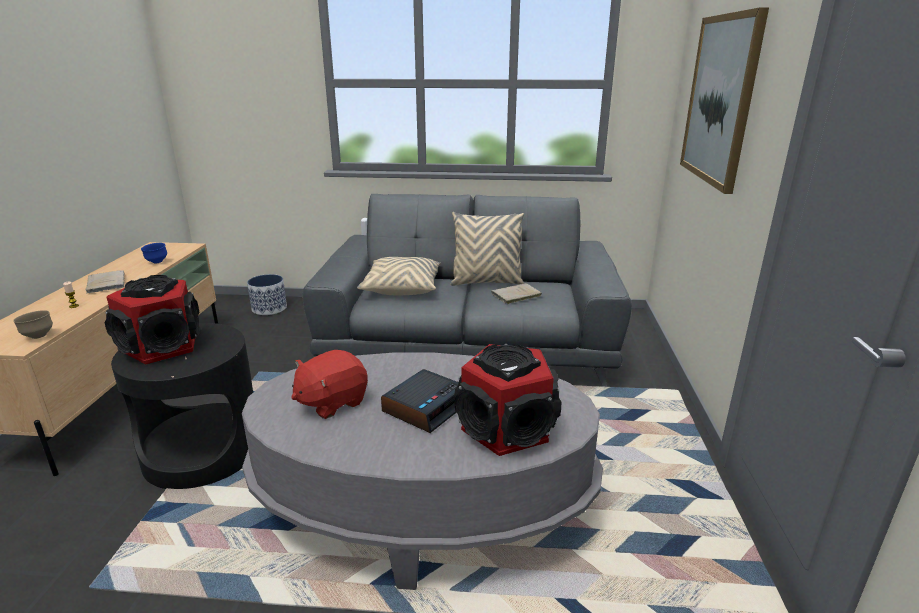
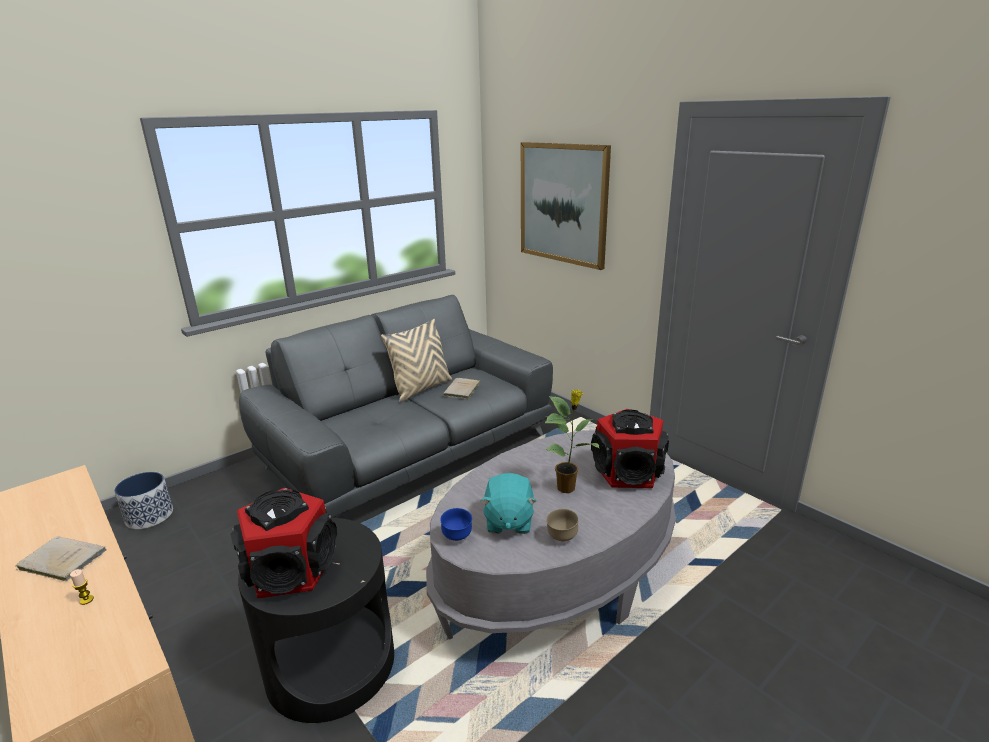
camera: 45 degrees left, 0 degrees up
(38, 336) = (130, 645): brown bowl -> brown bowl (561, 538)
(156, 262) = (71, 509): blue bowl -> blue bowl (457, 537)
(331, 402) = (508, 521): red plush toy -> turquoise plush toy
(402, 287) = (363, 421): beige pillow -> none
(425, 407) = (567, 488): alarm clock -> potted plant

